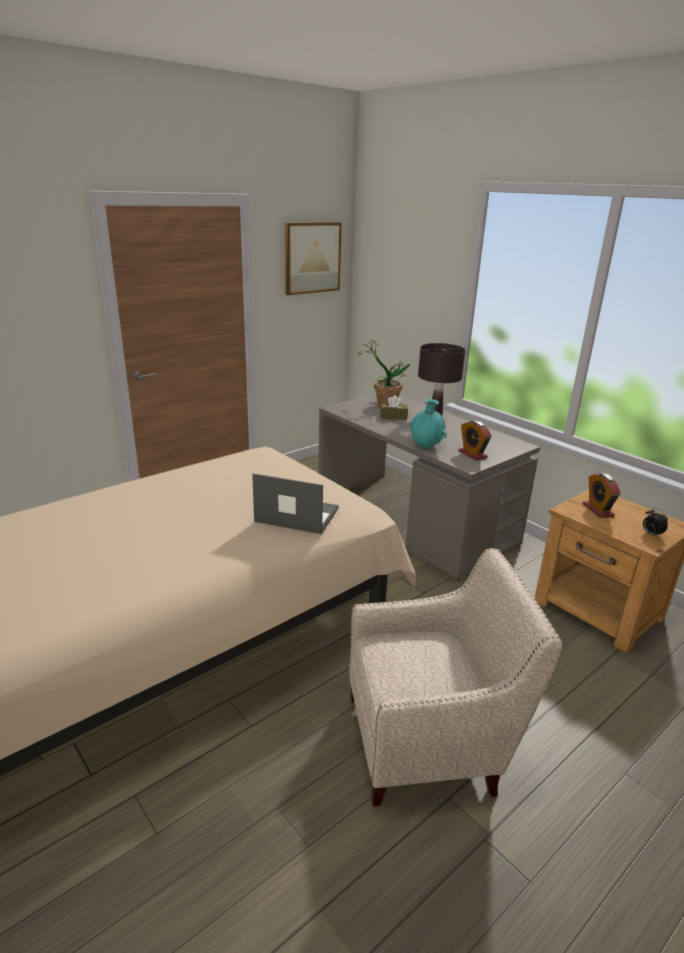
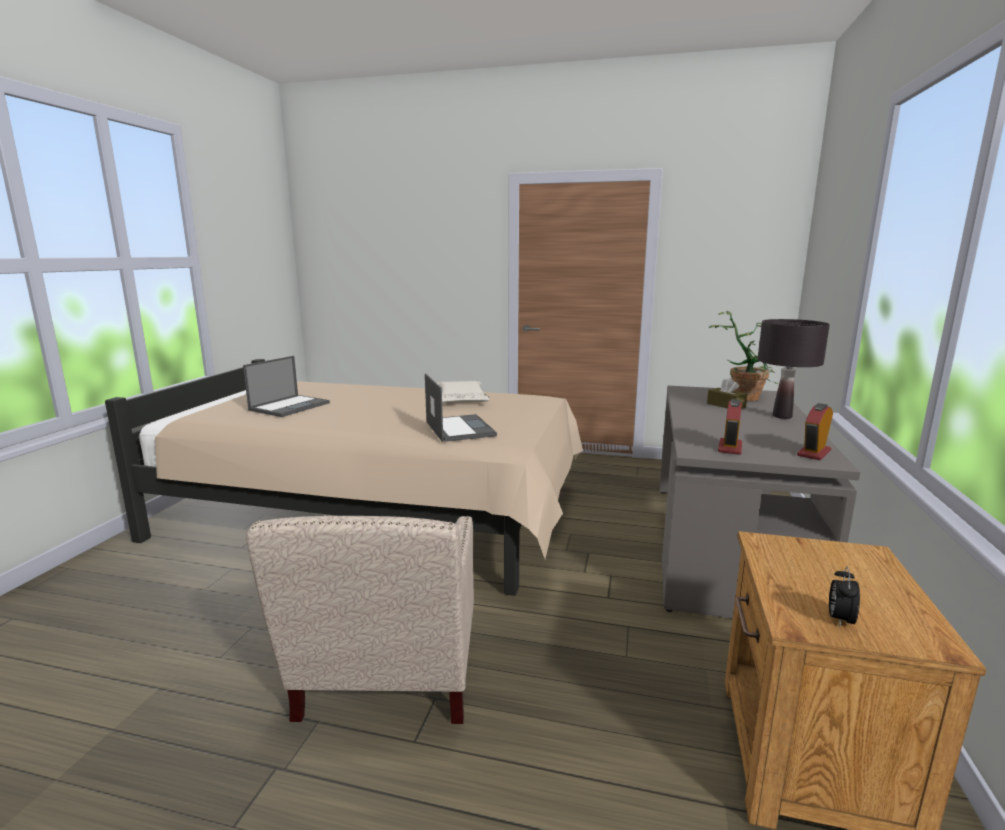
camera: 55 degrees right, 10 degrees down
(60, 575) = (290, 406): none -> laptop
(202, 481) = (460, 398): none -> white pillow
(312, 258) = (740, 234): picture -> none
(426, 446) = (692, 429): turquoise vase -> none
(430, 741) = (385, 682): beige armchair -> beige armchair turned 45 degrees clockwise
(598, 510) = (816, 562): alarm clock -> alarm clock (814, 453)

